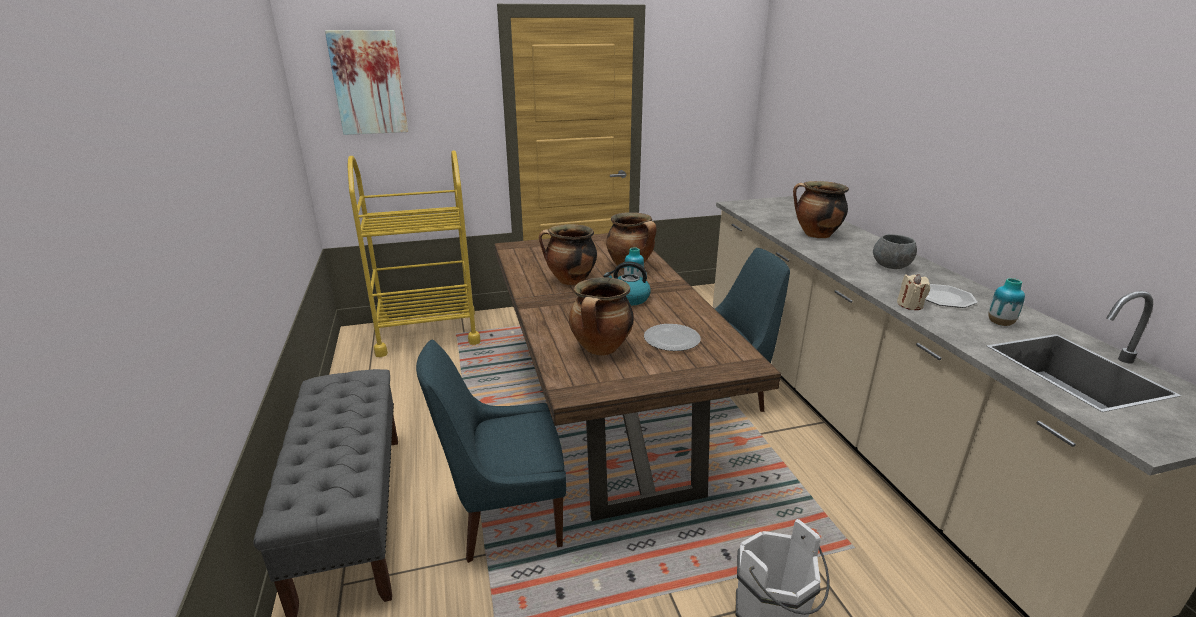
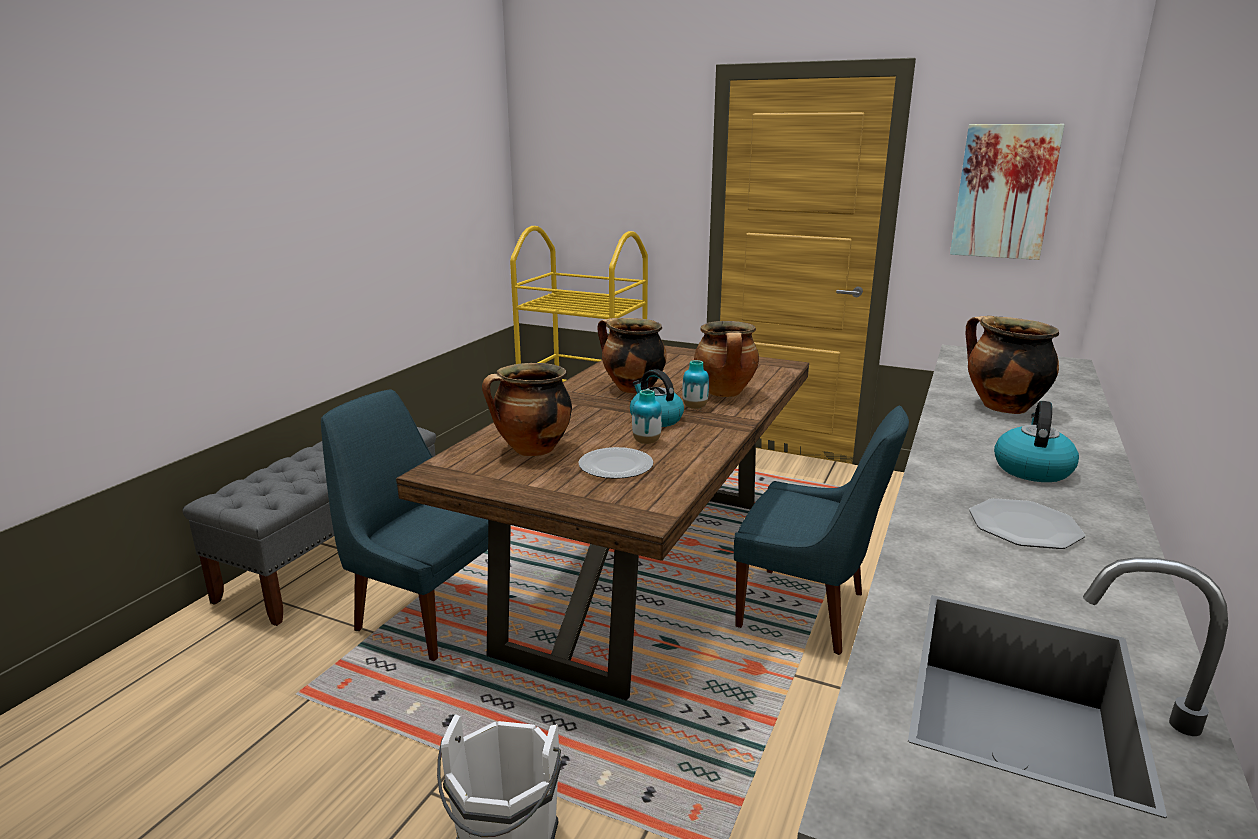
camera: 40 degrees right, 5 degrees down
(368, 83) = (576, 153): picture -> picture (1004, 192)
(890, 266) = (1031, 469): grey bowl -> kettle
(910, 305) = (933, 514): beige candle -> none
(1000, 323) = (1040, 585): vase -> vase (646, 442)

